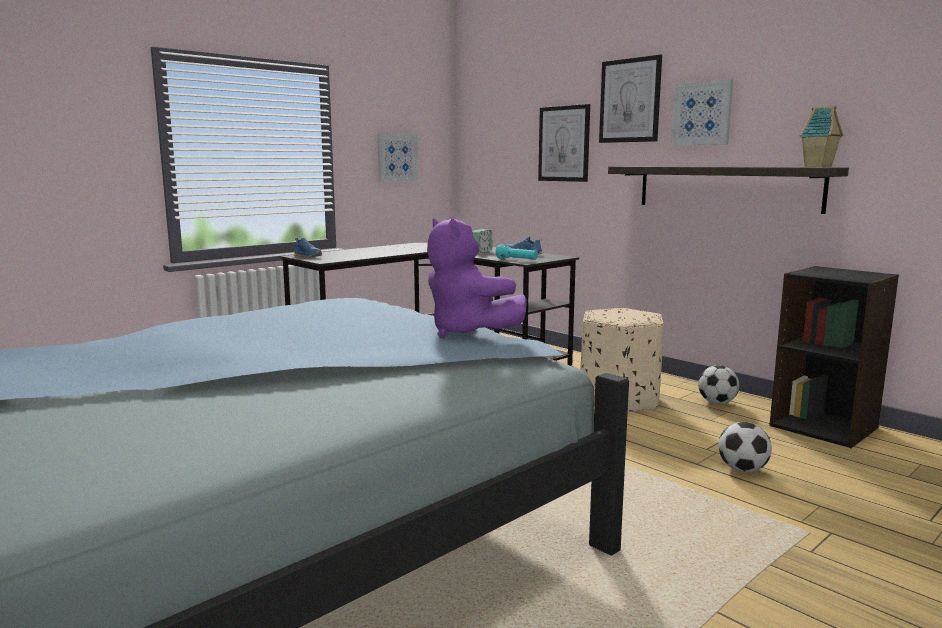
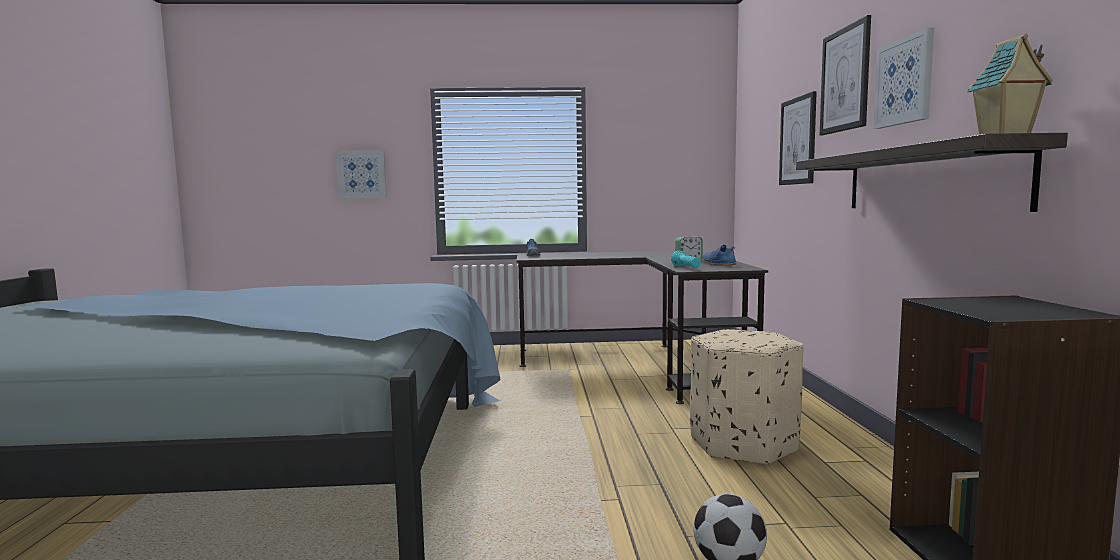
camera: 40 degrees right, 5 degrees down
(397, 158) = (659, 168): picture -> picture (361, 174)
(467, 332) = (389, 314): purple plush toy -> none
(717, 403) = (869, 481): football -> none

